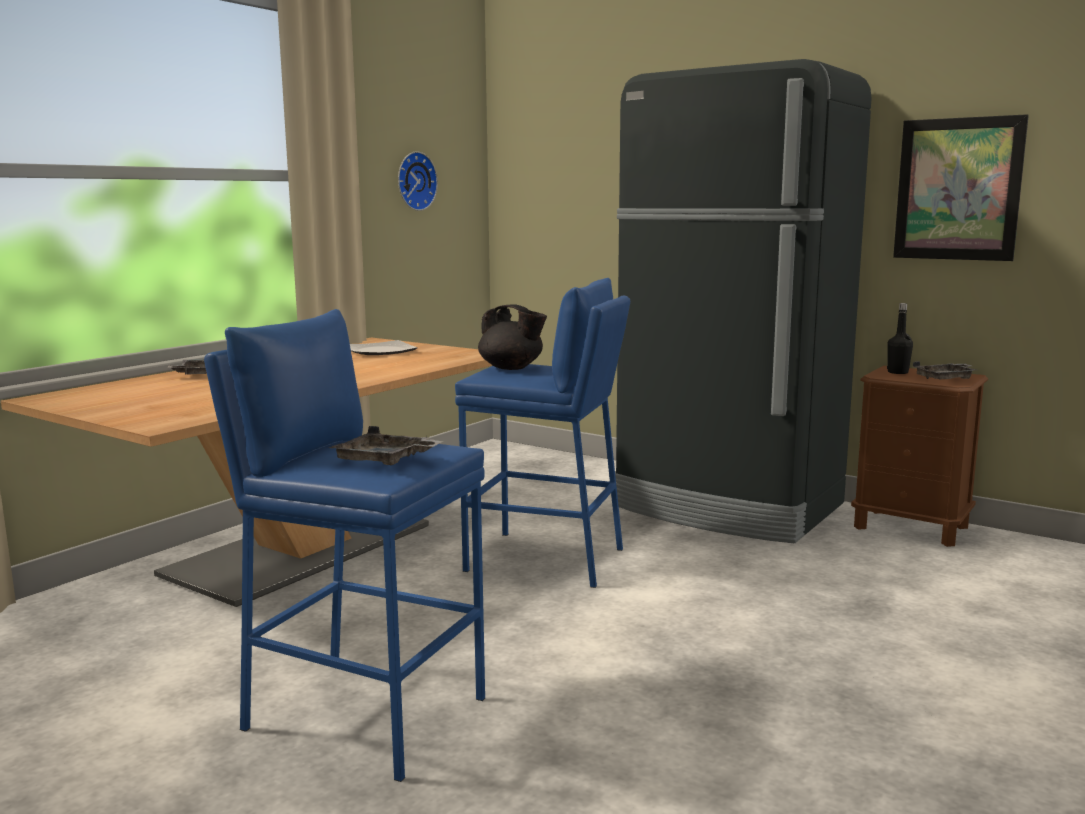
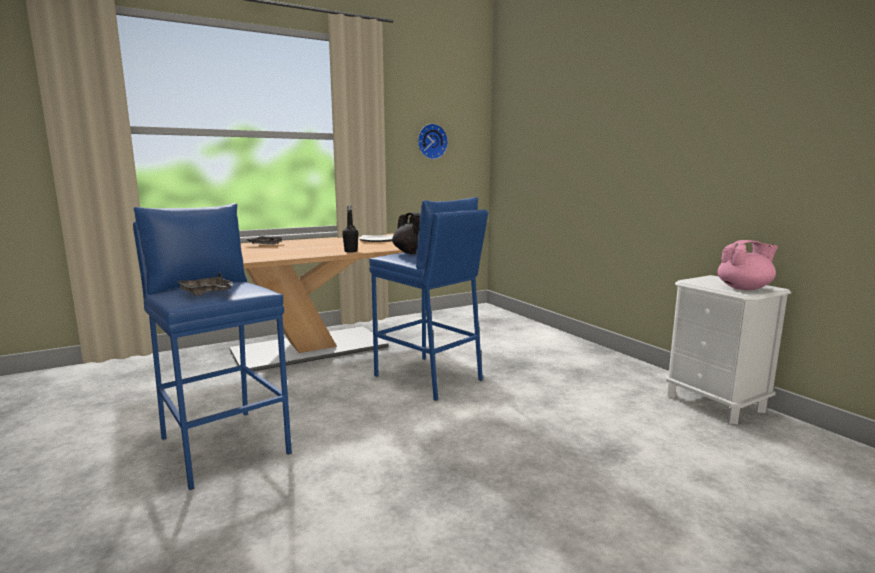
camera: 25 degrees right, 0 degrees up
(728, 507) = (586, 365): black fridge -> none
(897, 372) = (711, 280): black bottle -> black bottle (351, 251)
(911, 527) = (715, 403): brown nightstand -> white nightstand
(946, 379) = (744, 288): grey tray -> pink teapot
(958, 189) = (776, 134): picture -> none

